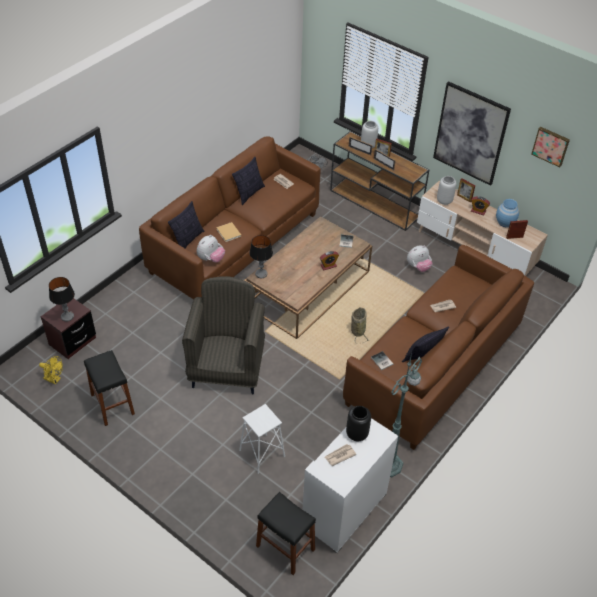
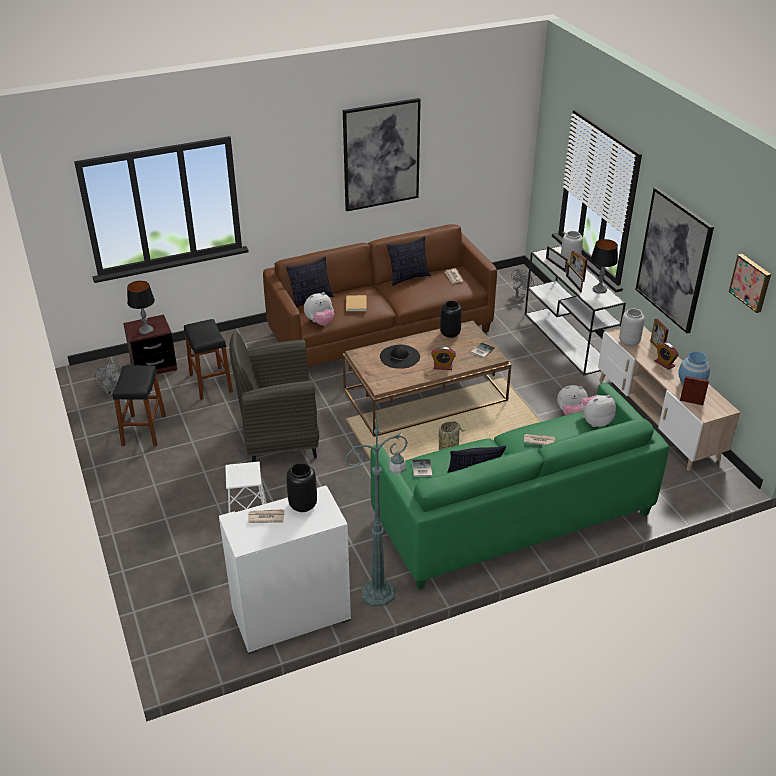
camera: 30 degrees right, 10 degrees down
(54, 379) = (111, 391): yellow fan -> grey fan
(204, 98) = (381, 155): none -> picture
(227, 368) = (279, 438): grey armchair -> grey armchair turned 135 degrees counterclockwise
(261, 274) = (363, 352): table lamp -> table lamp (599, 290)
(285, 548) = (199, 624): black stool -> black stool (210, 383)
(291, 268) = (400, 356): none -> black hat
(312, 234) = (450, 333): none -> black vase
(376, 203) = (568, 340): brown console table -> white console table
(434, 365) = (512, 515): brown sofa -> green sofa
(464, 275) = (595, 421): none -> plush toy

